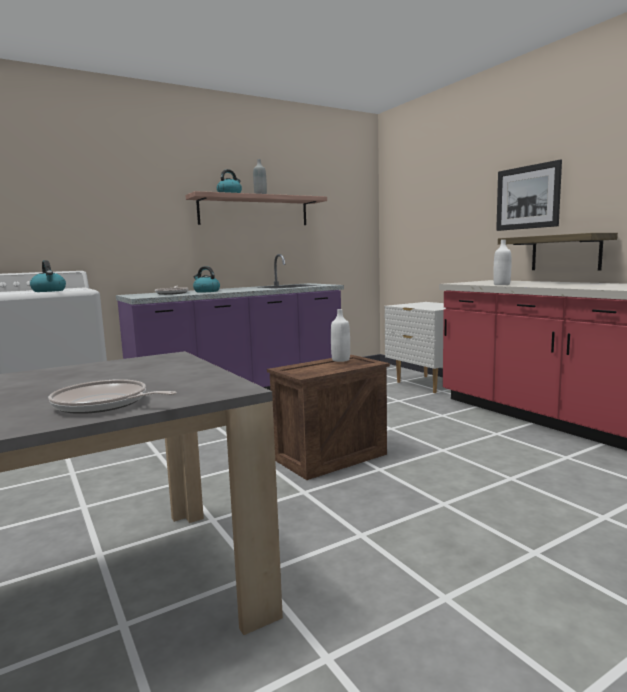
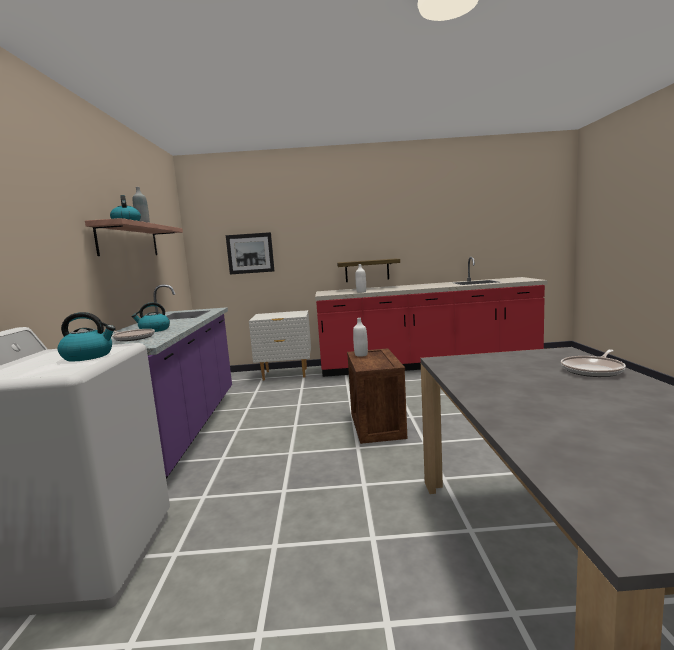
camera: 60 degrees left, 0 degrees up
(527, 197) = (337, 237): picture -> picture (250, 253)

